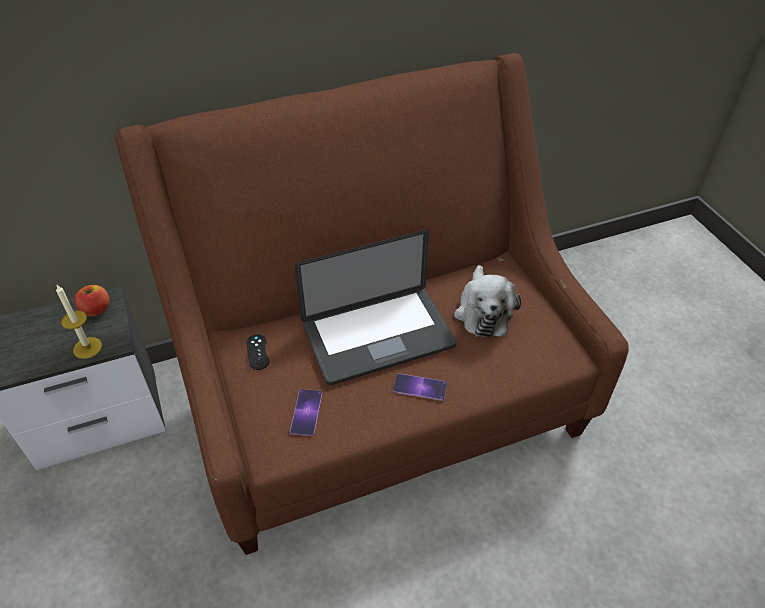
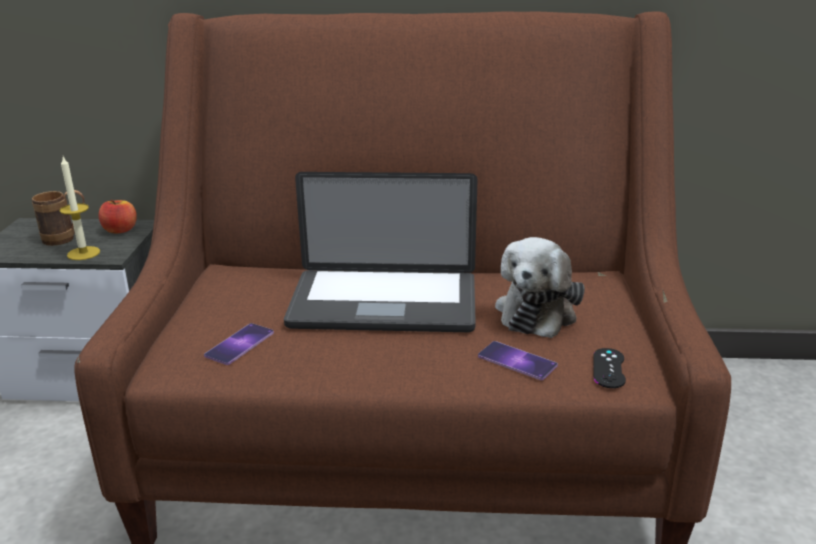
camera: 25 degrees right, 20 degrees down
(55, 334) = (66, 238): none -> brown mug
(257, 352) = (236, 286): black game controller -> black game controller (609, 368)
(420, 387) = (395, 356): phone -> phone (517, 361)

